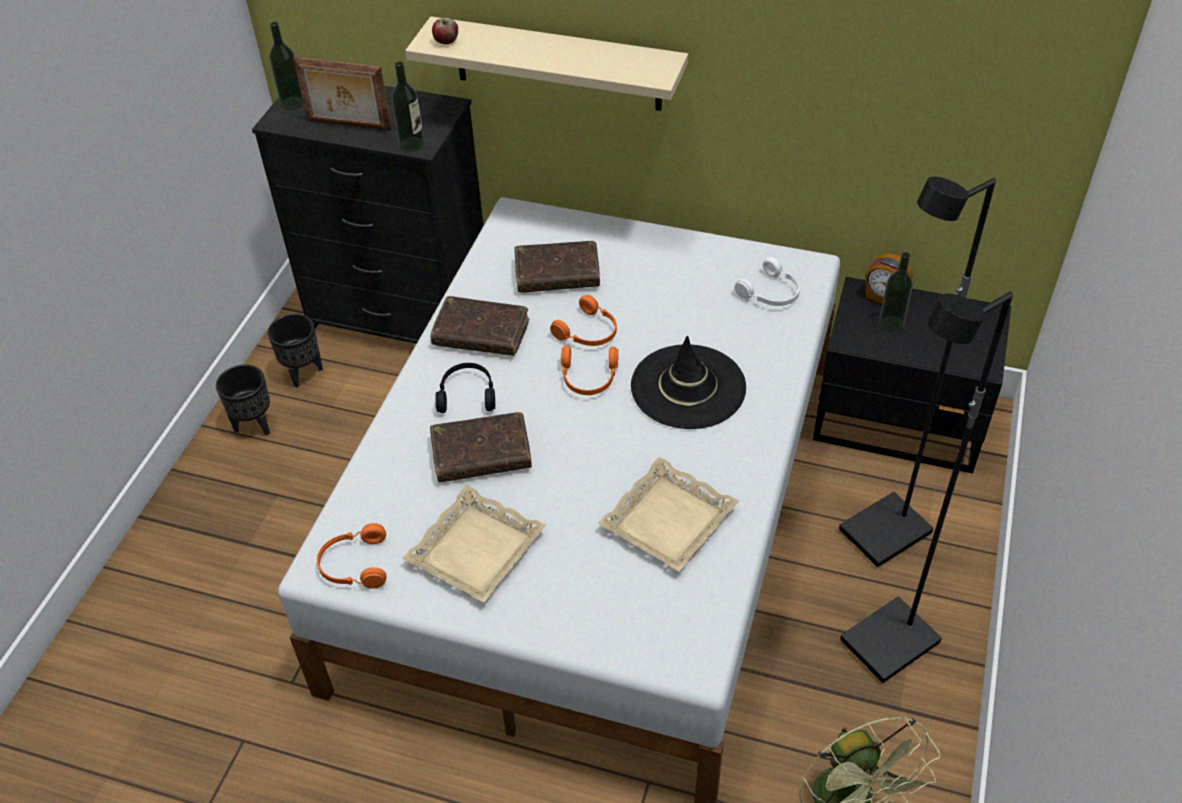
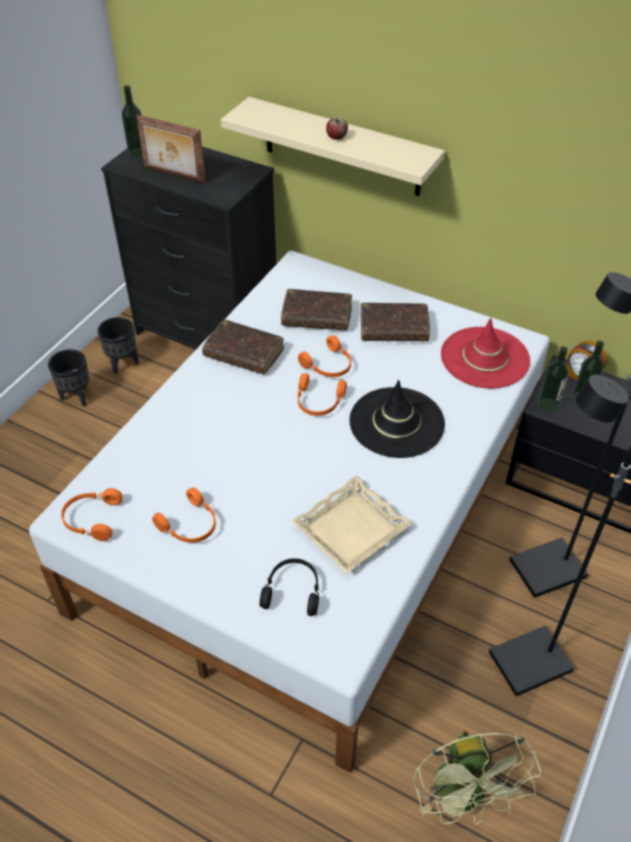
camera: 10 degrees right, 0 degrees up
(412, 144) = (217, 195): bottle -> bottle (548, 405)
(446, 41) = (254, 117): apple -> apple (337, 137)
(467, 394) = (219, 399): black headphones -> black headphones (293, 591)
(476, 550) = (190, 525): beige tray -> orange headphones
(481, 455) = (216, 449): brown book -> brown book (394, 329)
(771, 293) = (485, 358): white headphones -> red hat

